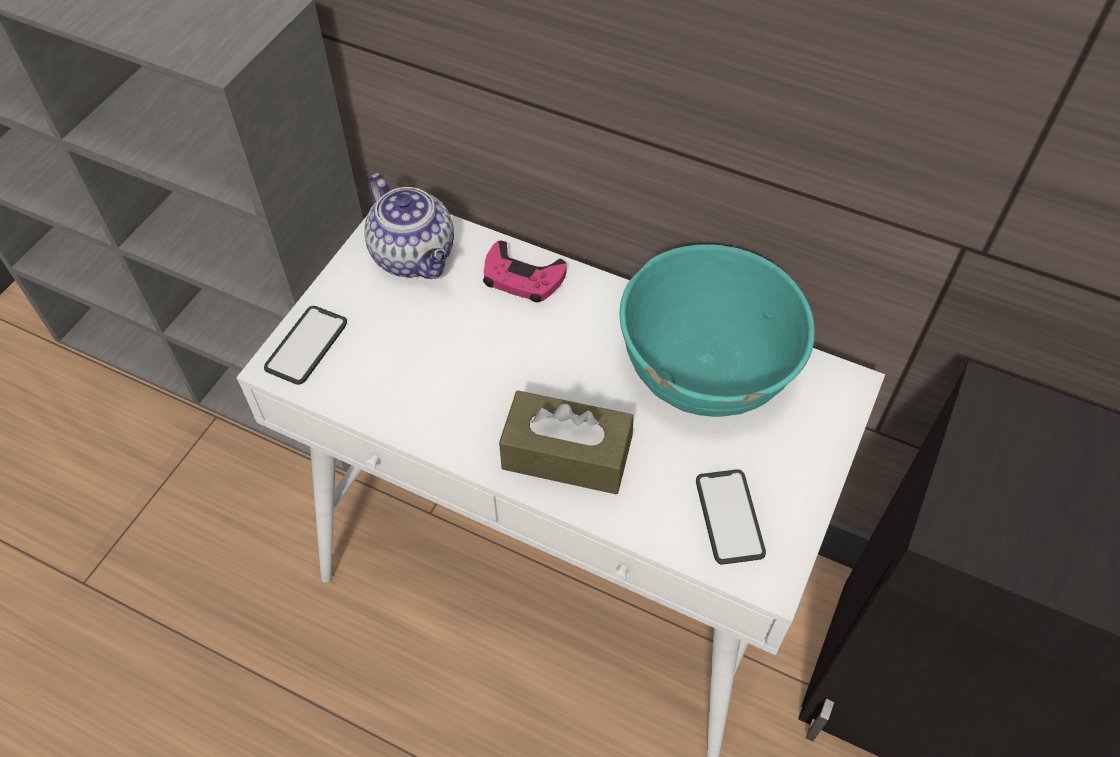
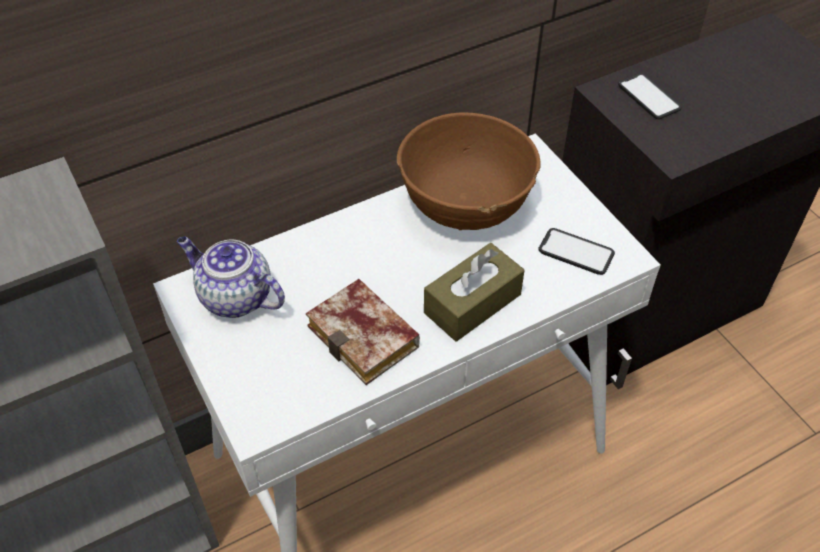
camera: 55 degrees left, 5 degrees down
(306, 345) = (253, 401): phone -> phone (649, 97)
(415, 257) = (234, 297): teapot -> teapot turned 150 degrees counterclockwise
(448, 390) = (368, 338): none -> book
(522, 278) = (311, 250): pink game controller -> none
(706, 368) = (466, 203): turquoise bowl -> brown bowl

